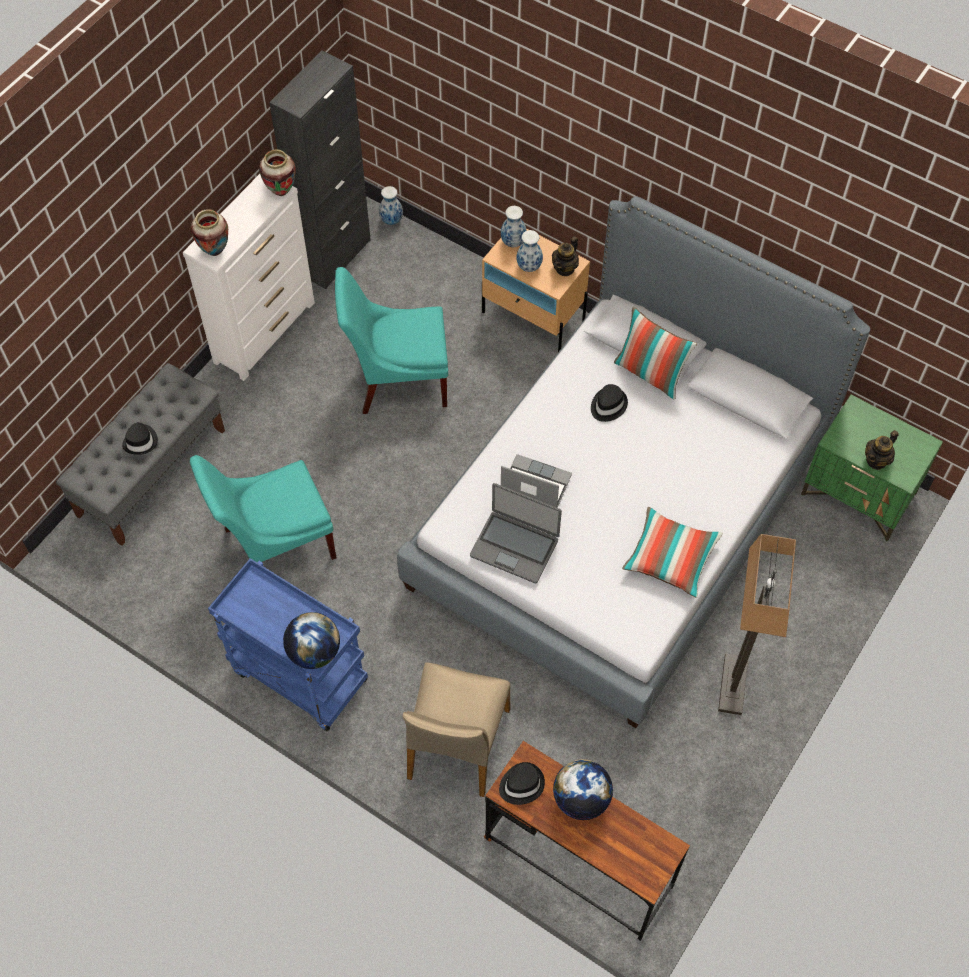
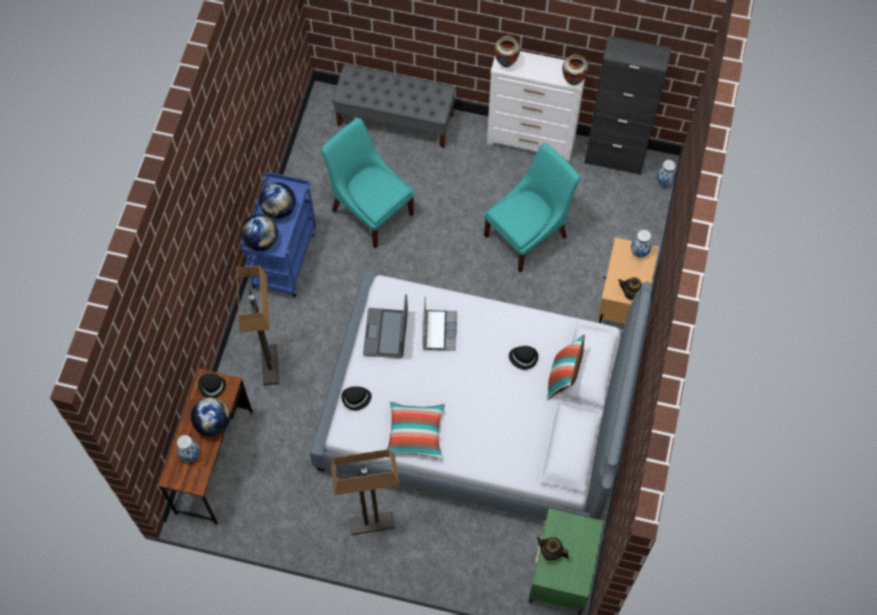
camera: 70 degrees right, 5 degrees up
(141, 441) = (388, 96): black hat -> black hat (356, 398)
(273, 613) = (279, 209): none -> globe
(397, 379) = (528, 234): turquoise chair -> turquoise chair turned 75 degrees clockwise
(457, 744) = (269, 365): beige chair -> floor lamp
(529, 267) = (622, 269): vase -> vase (190, 455)

